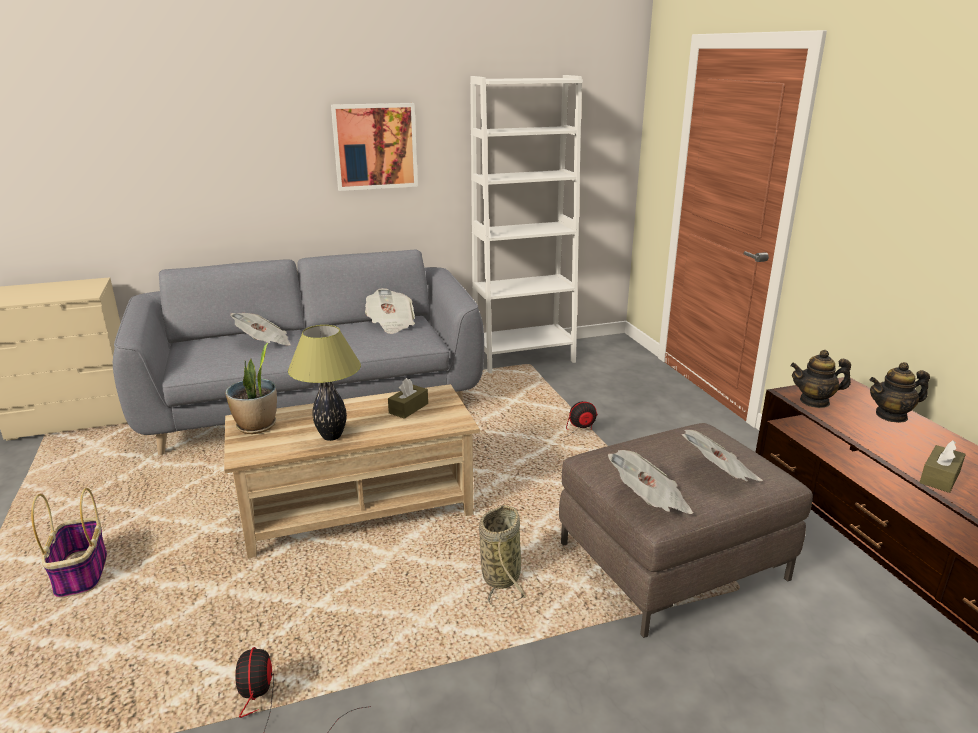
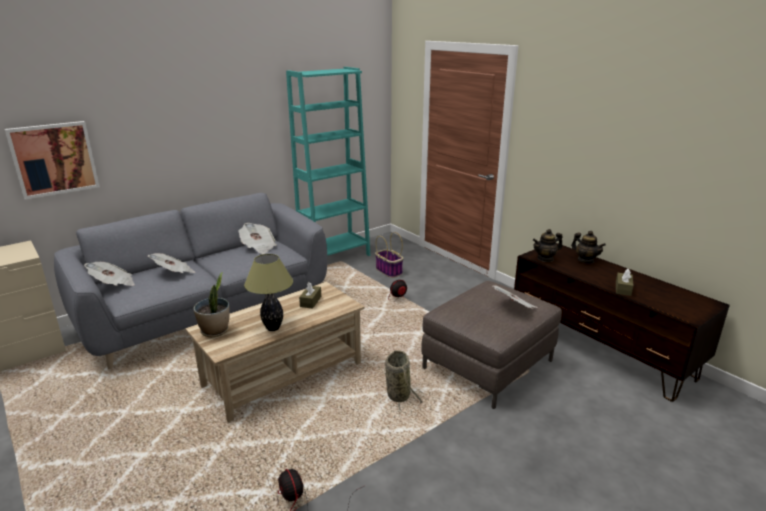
camera: 20 degrees left, 0 degrees up
(81, 574) = (108, 462): basket -> basket (389, 271)
(375, 146) = (225, 122): picture -> picture (54, 159)
(523, 358) = (335, 257): white bookcase -> turquoise bookcase
(649, 501) = (487, 330): newspaper -> newspaper (113, 284)
(891, 415) = (585, 260): teapot -> teapot turned 105 degrees counterclockwise

